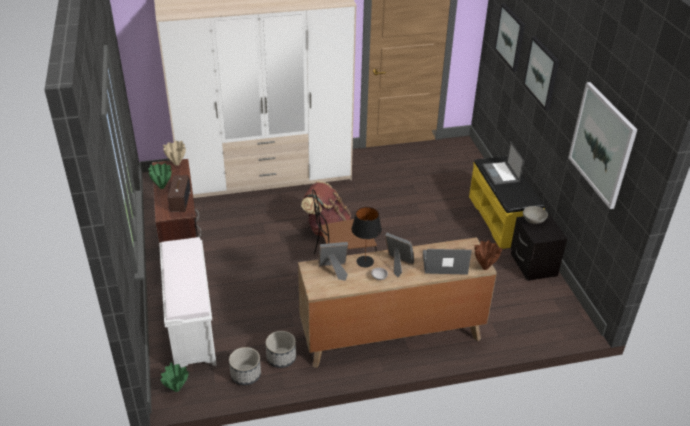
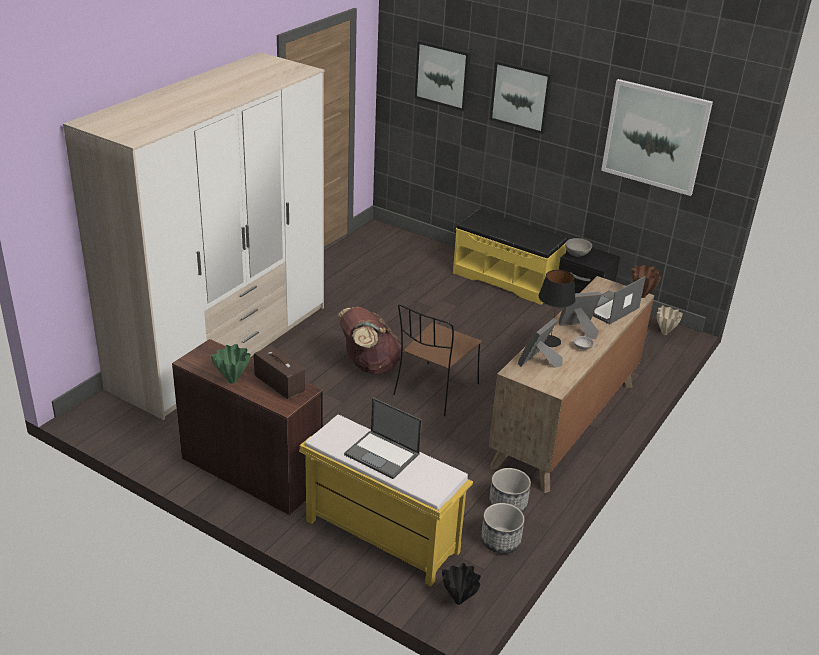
camera: 45 degrees left, 5 degrees down
(176, 164) = (206, 350): beige vase -> beige vase (664, 333)
(176, 390) = (459, 601): green vase -> black vase
(191, 327) = (380, 536): white bench -> yellow bench
(501, 173) = (497, 226): laptop -> laptop (383, 454)

